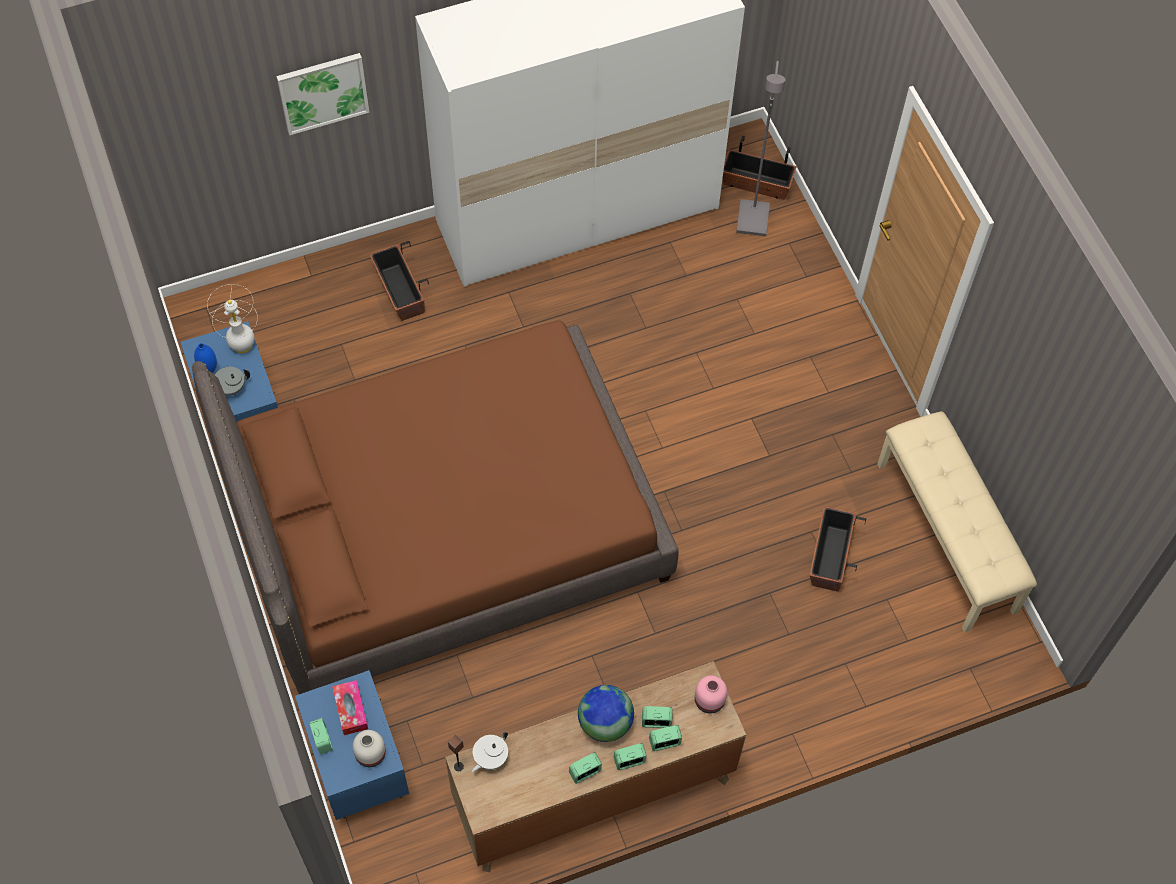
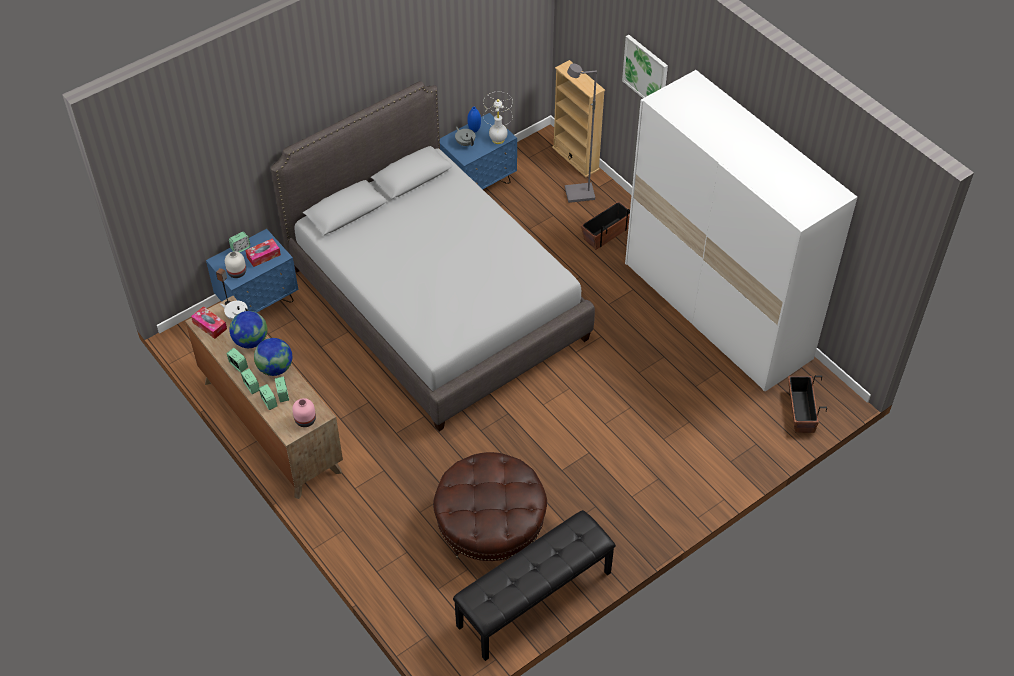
camera: 75 degrees right, 10 degrees down
(246, 286) = (575, 158): none -> beige bookcase
(446, 527) = (437, 302): brown bed -> grey bed
(495, 800) = (210, 326): none -> tissue box
(544, 747) = (251, 341): none -> globe
(753, 220) = (766, 417): grey floor lamp -> grey floor lamp (579, 194)
(830, 557) = (490, 525): planter -> brown ottoman
(947, 537) = (534, 600): beige bench -> black bench

